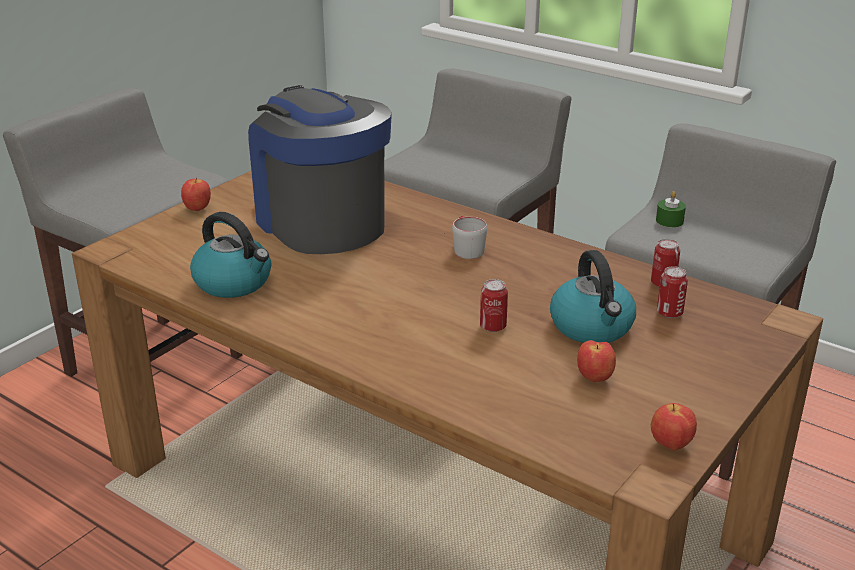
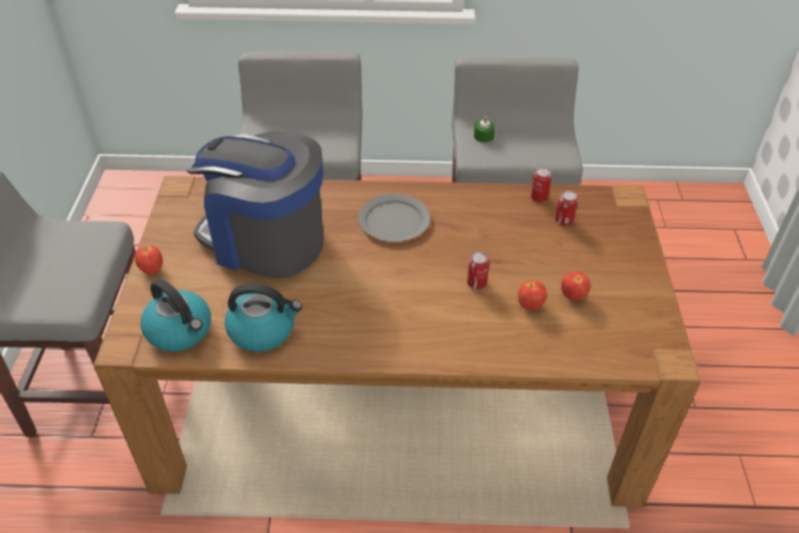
camera: 35 degrees left, 15 degrees up
(466, 248) = (393, 221): grey mug -> grey plate
(592, 327) = (533, 254): kettle -> kettle (180, 331)
(670, 445) = (655, 326): apple -> apple (530, 306)

